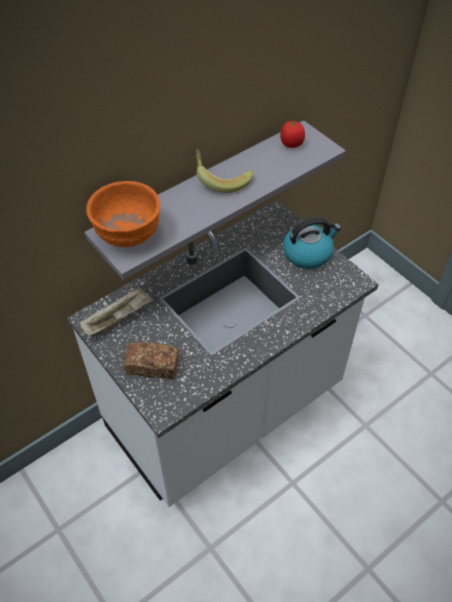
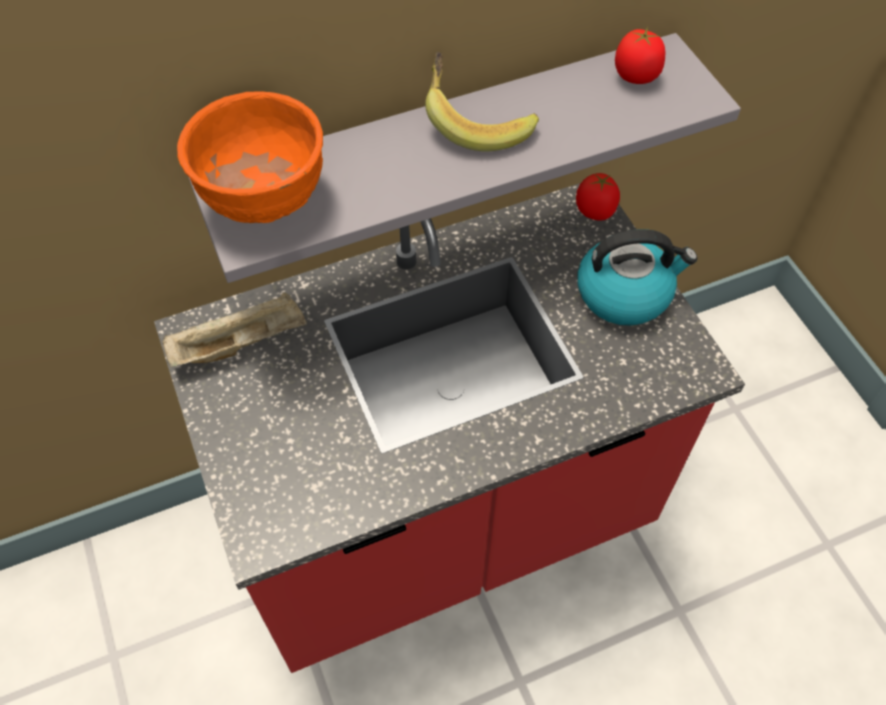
camera: 15 degrees right, 5 degrees up
(152, 366) = (270, 449): bread -> none
(226, 410) = (443, 521): white counter -> red counter
(280, 217) = (595, 211): none -> tomato

